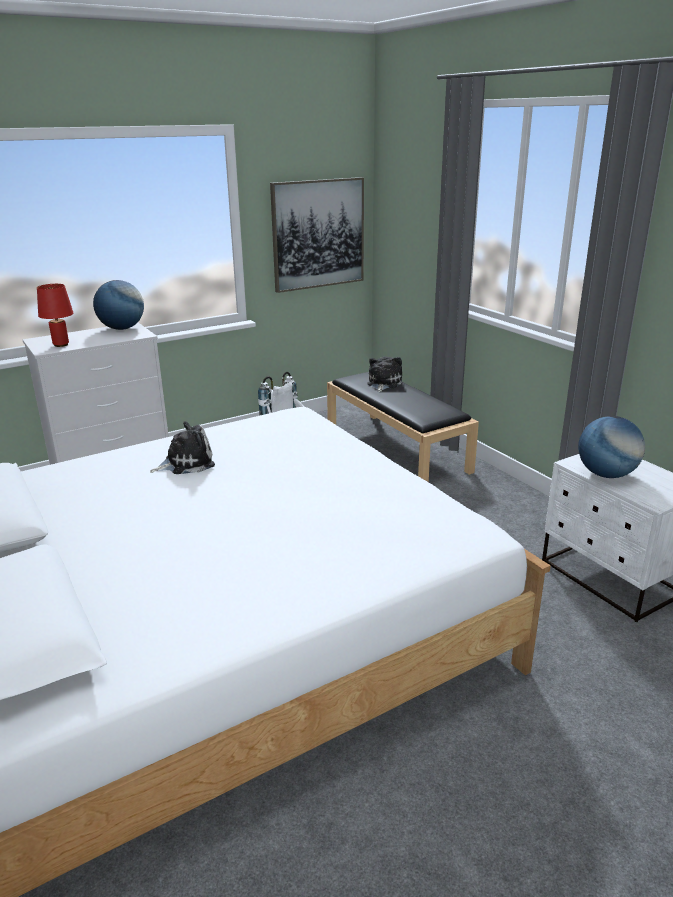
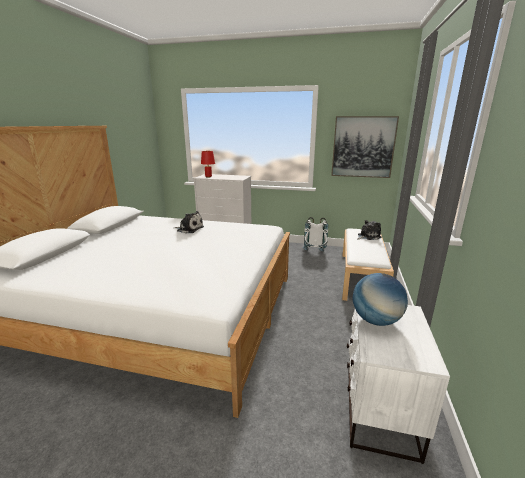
camera: 45 degrees right, 5 degrees down
(122, 328) = (239, 176): globe -> none
(397, 449) = (362, 276): black bench -> white bench

